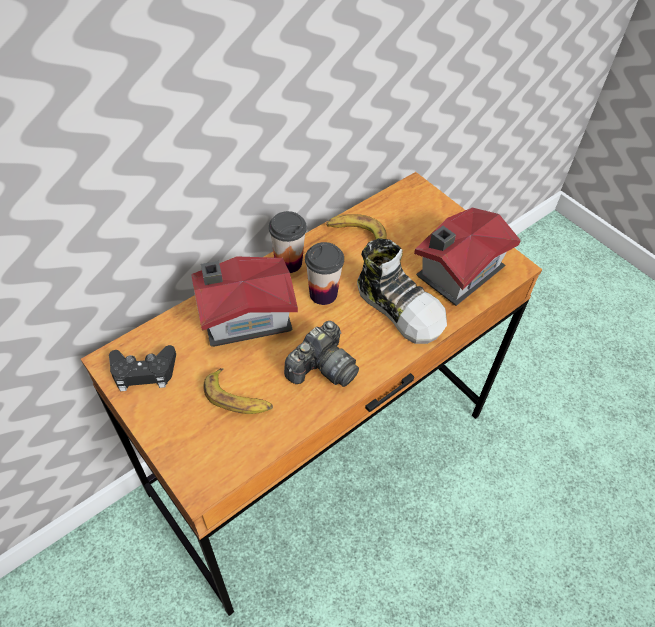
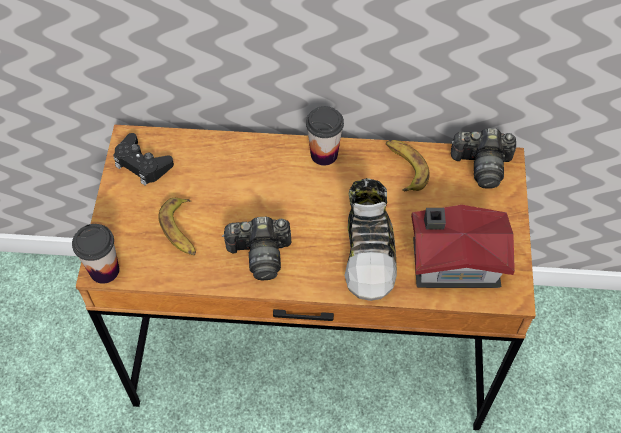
camera: 45 degrees right, 5 degrees up
(243, 316) = (247, 172): toy house -> none
(323, 294) = (323, 198): cup -> cup (104, 270)
(403, 199) = (482, 165): none -> camera

